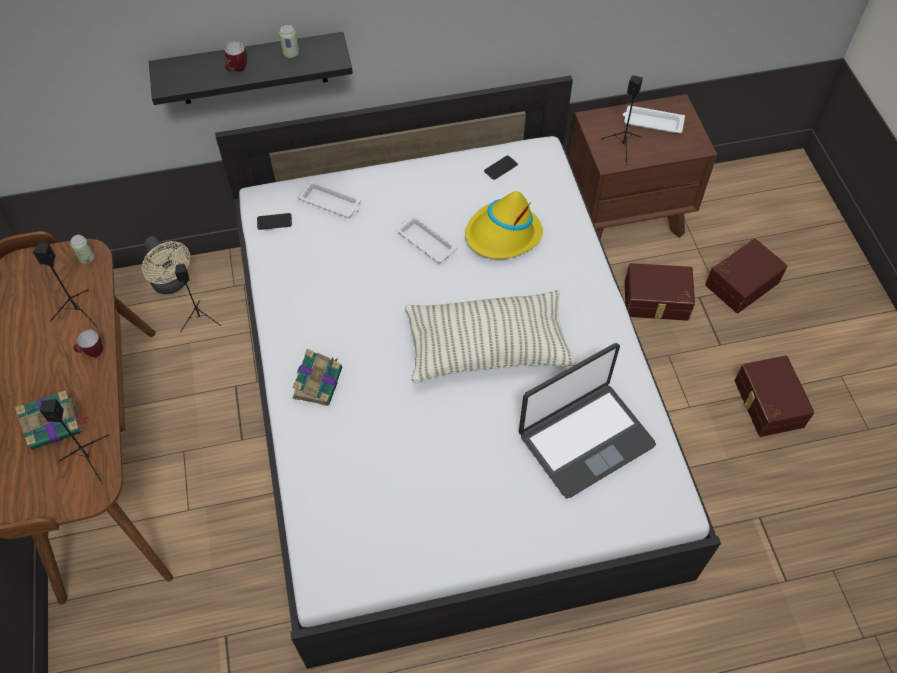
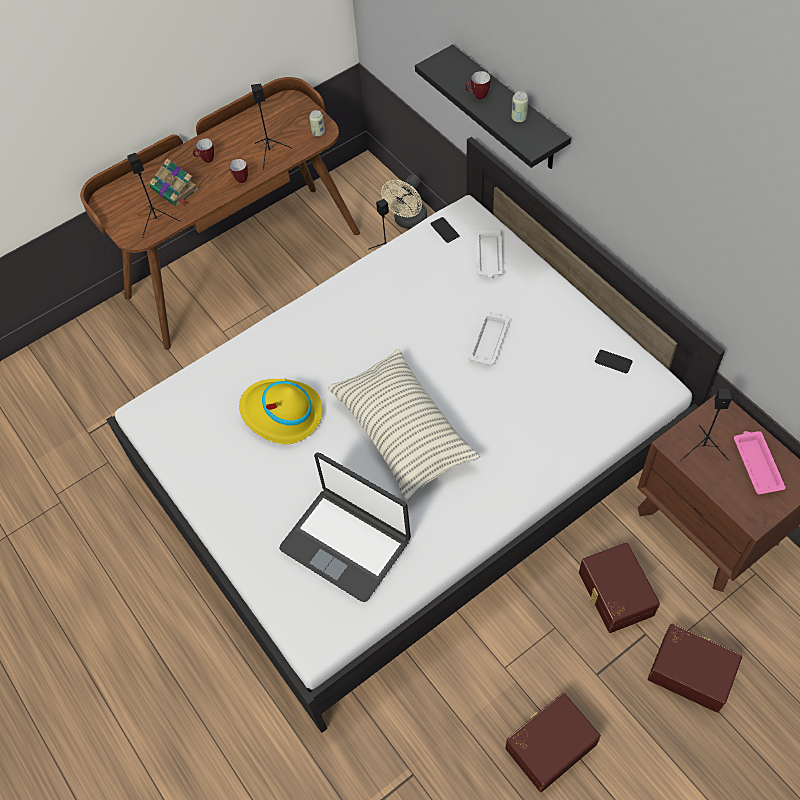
camera: 70 degrees right, 0 degrees up
(34, 378) = (206, 160): none -> mug
(318, 382) = (308, 331): book -> none
(503, 235) = (533, 395): yellow hat -> yellow hat (282, 414)
(652, 123) = (756, 463): white tray -> pink tray

